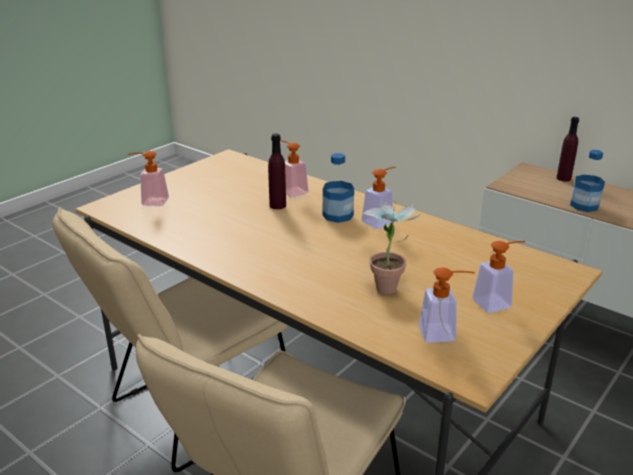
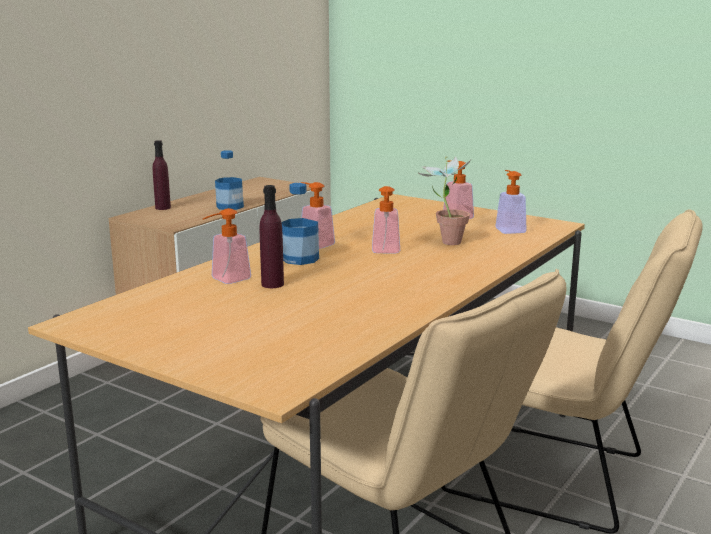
camera: 95 degrees left, 10 degrees down
(150, 201) = (256, 357): soap dispenser -> soap dispenser (386, 252)

